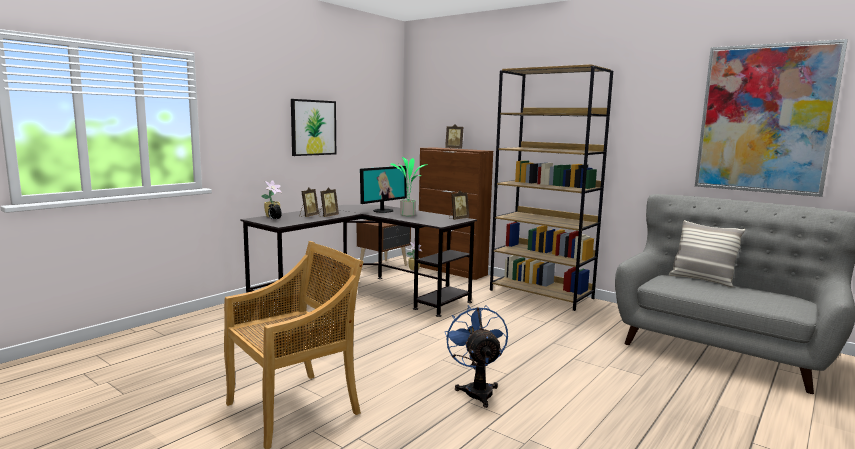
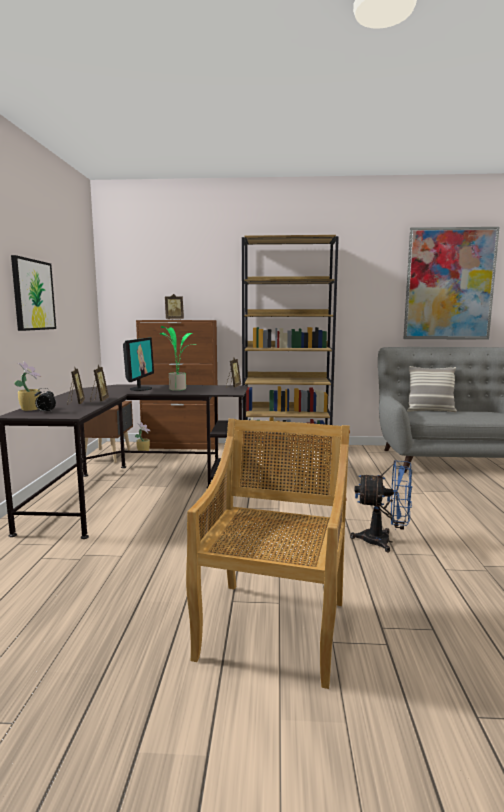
camera: 35 degrees left, 0 degrees up
(477, 390) = (383, 541): blue fan -> blue fan turned 150 degrees clockwise

